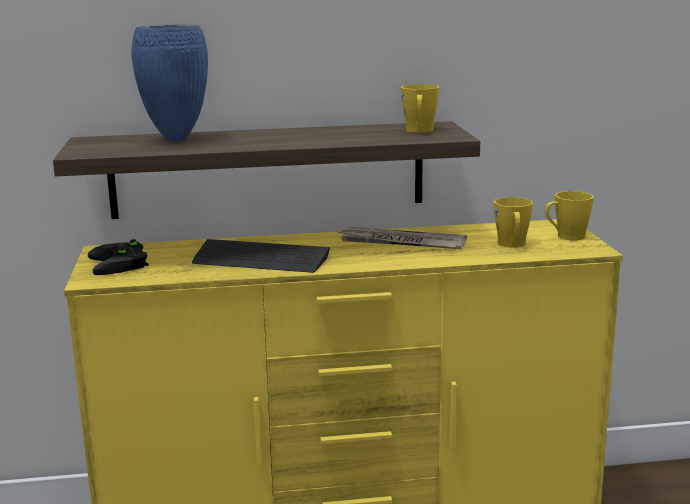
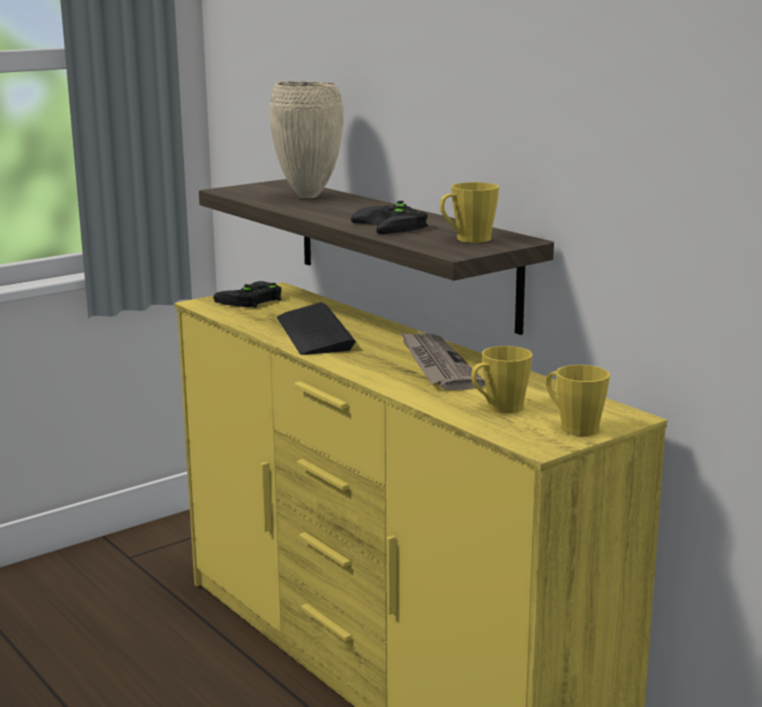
camera: 60 degrees right, 0 degrees up
(176, 140) = (309, 196): blue vase -> beige vase
(342, 137) = (395, 226): none -> black game controller

